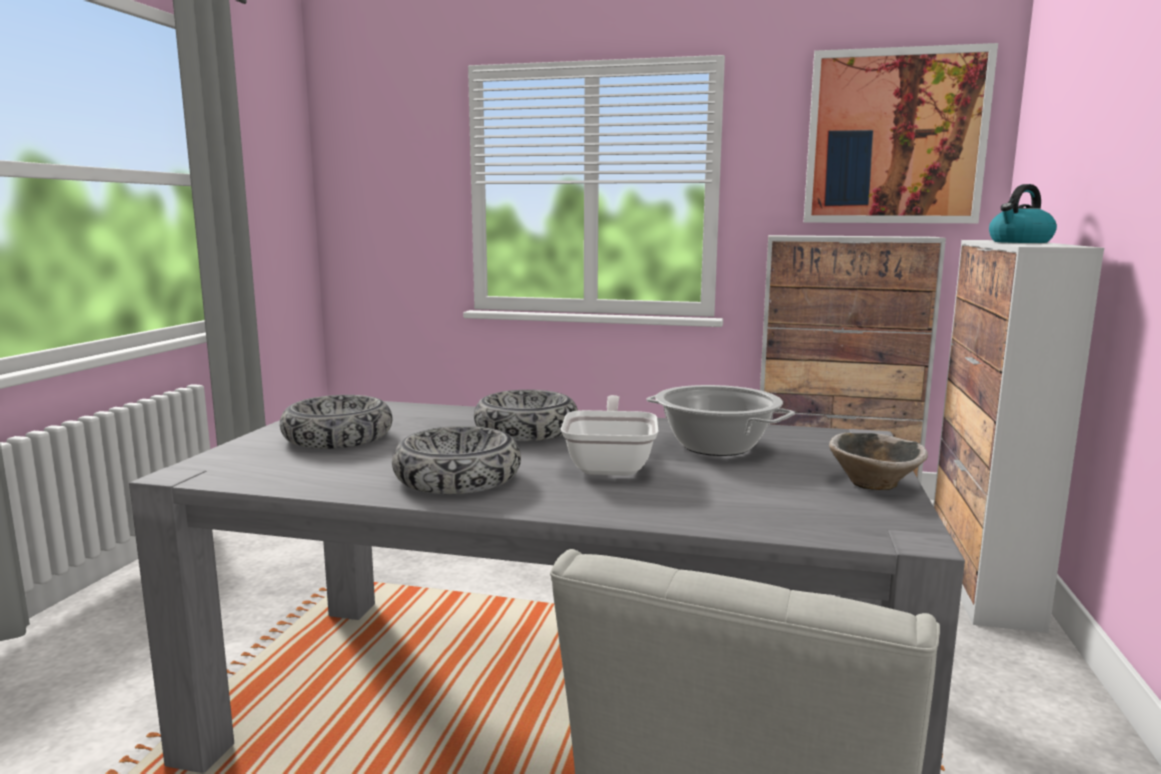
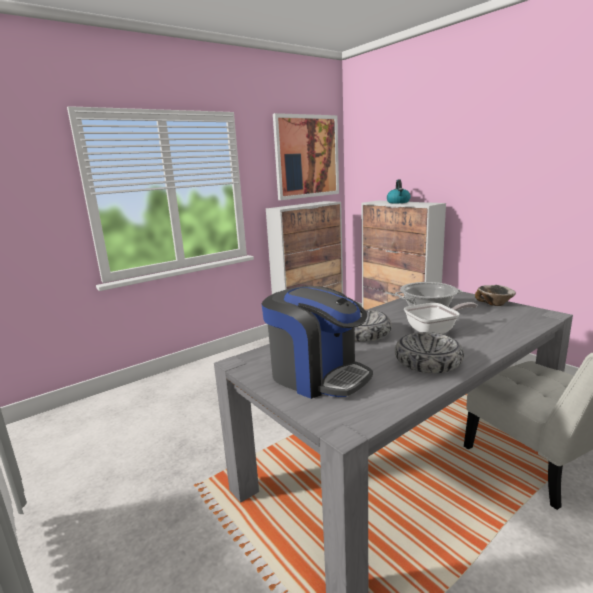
camera: 50 degrees left, 5 degrees up
(338, 438) = (317, 375): bowl -> coffee machine
(611, 464) = (435, 330): frying pan -> frying pan turned 120 degrees clockwise

